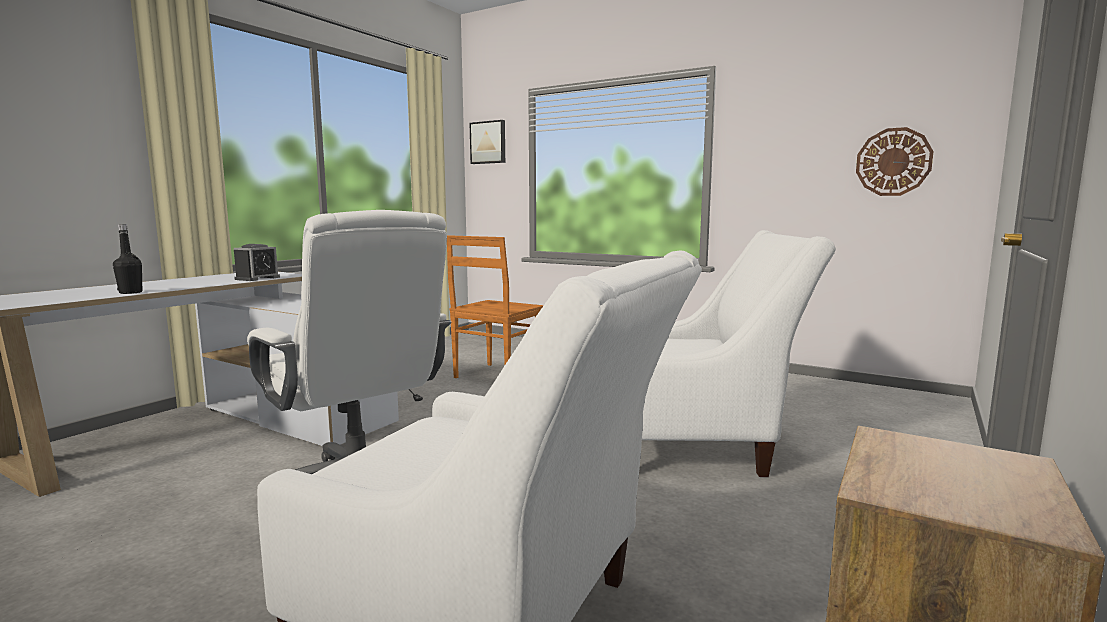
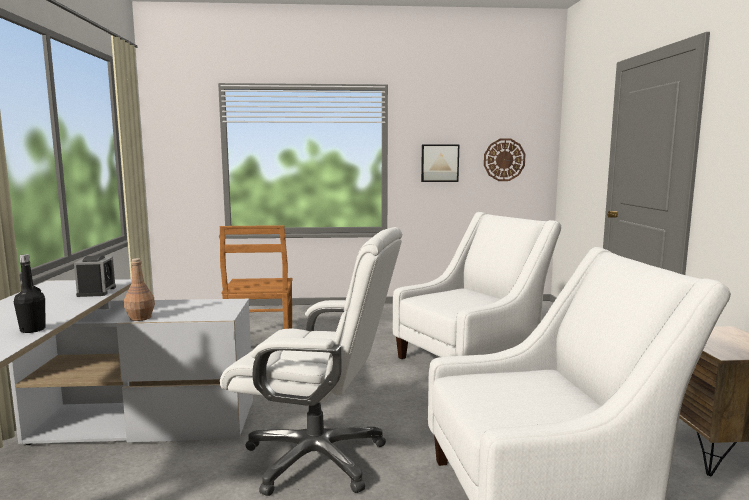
camera: 35 degrees left, 0 degrees up
(273, 306) = (140, 318): none -> brown bottle
(488, 142) = (173, 128): picture -> picture (439, 163)

